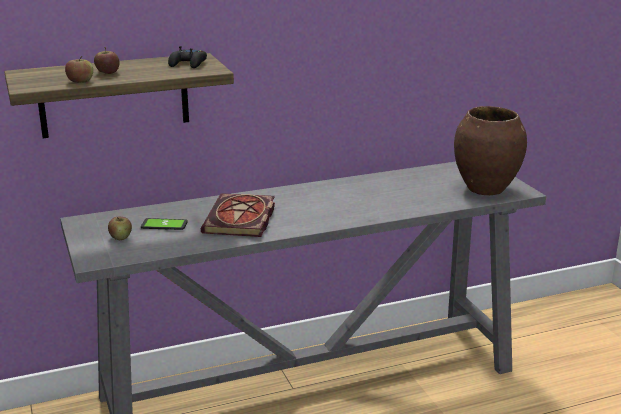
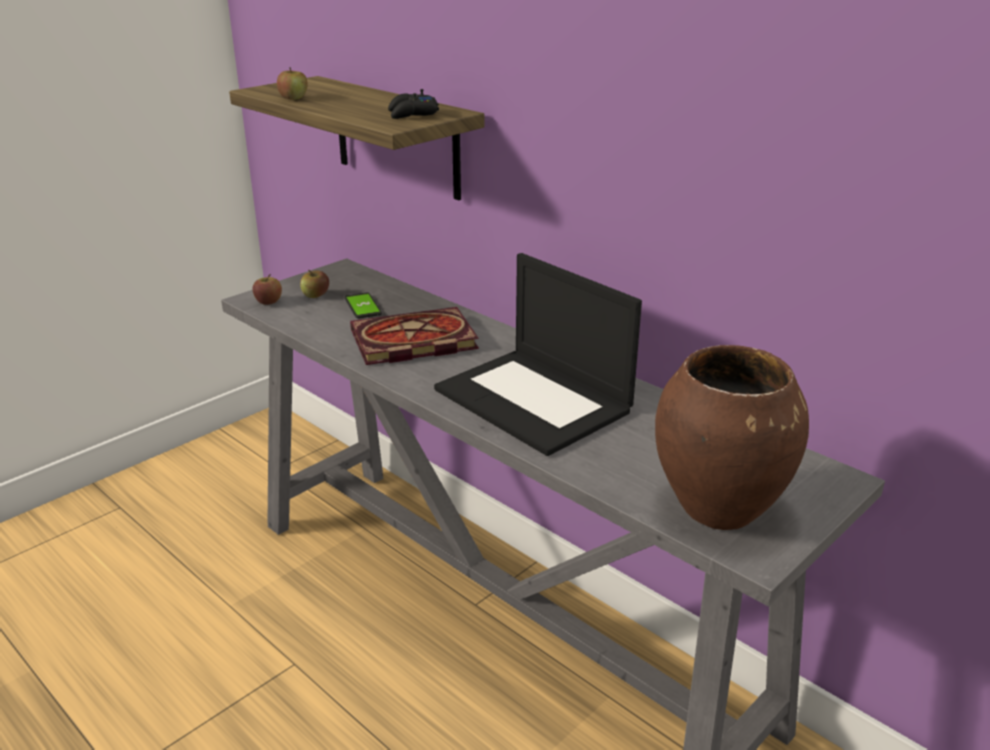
camera: 65 degrees right, 5 degrees up
(107, 72) = (339, 99): apple -> apple (268, 302)
(353, 202) = (535, 400): none -> laptop

